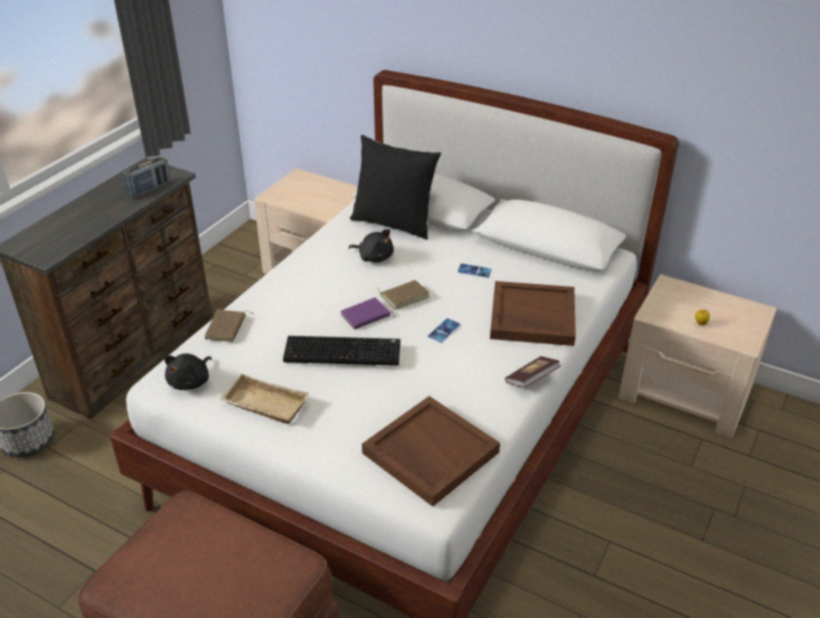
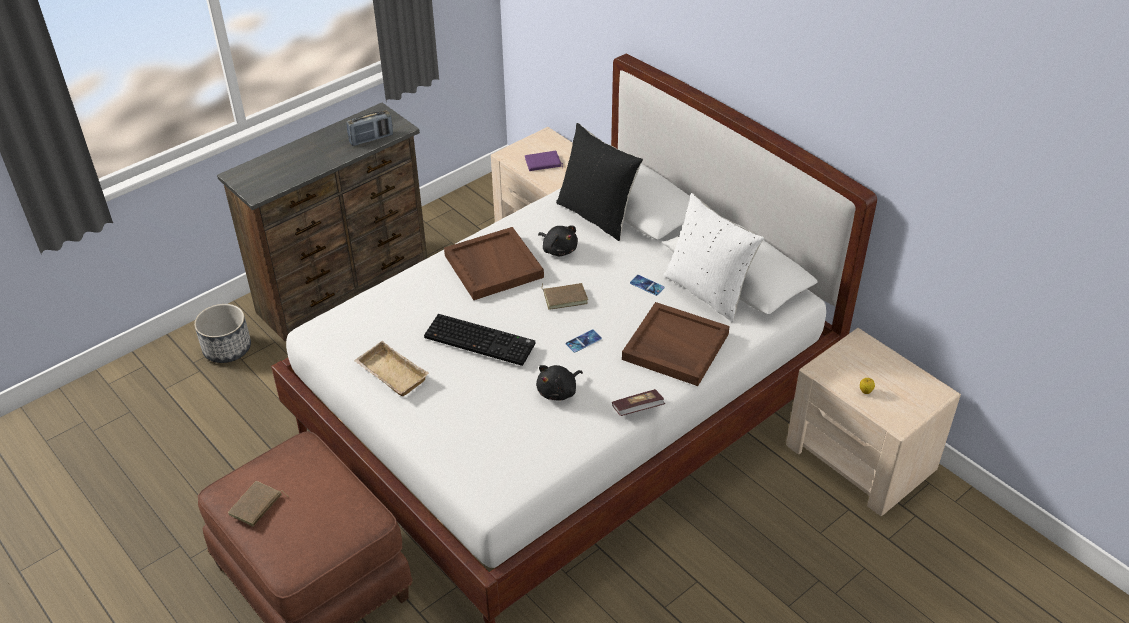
camera: 20 degrees right, 5 degrees up
(191, 382) = (340, 337): black plush toy -> black plush toy (559, 391)
(227, 328) = (392, 293): brown book -> brown book (256, 506)
(366, 316) = (519, 310): purple book -> purple book (543, 164)
(429, 452) = (507, 454): brown tray -> brown tray (492, 266)
(532, 265) = (708, 292): none -> white pillow

